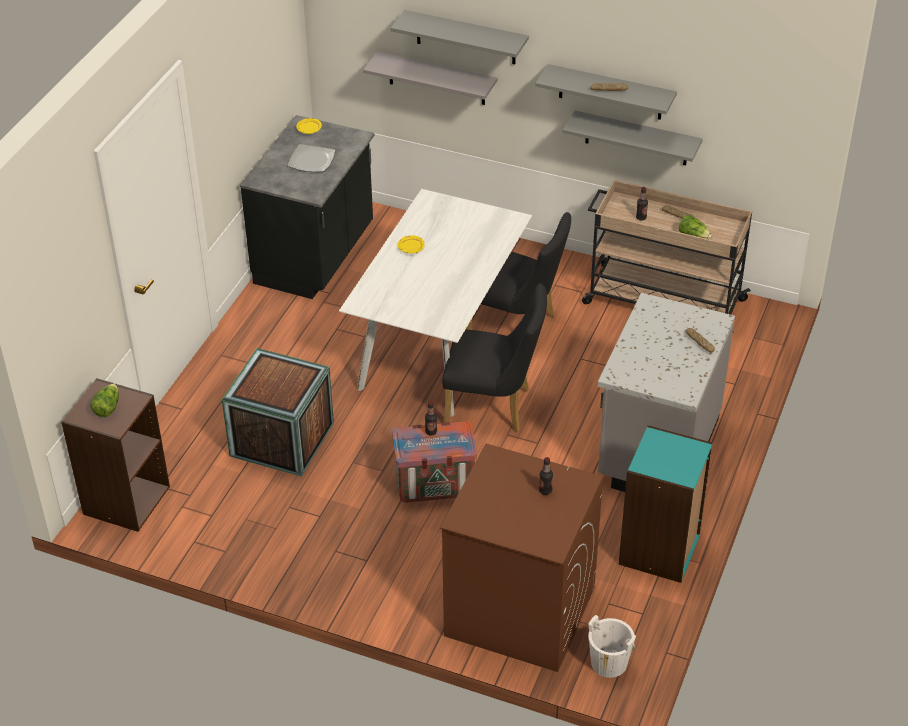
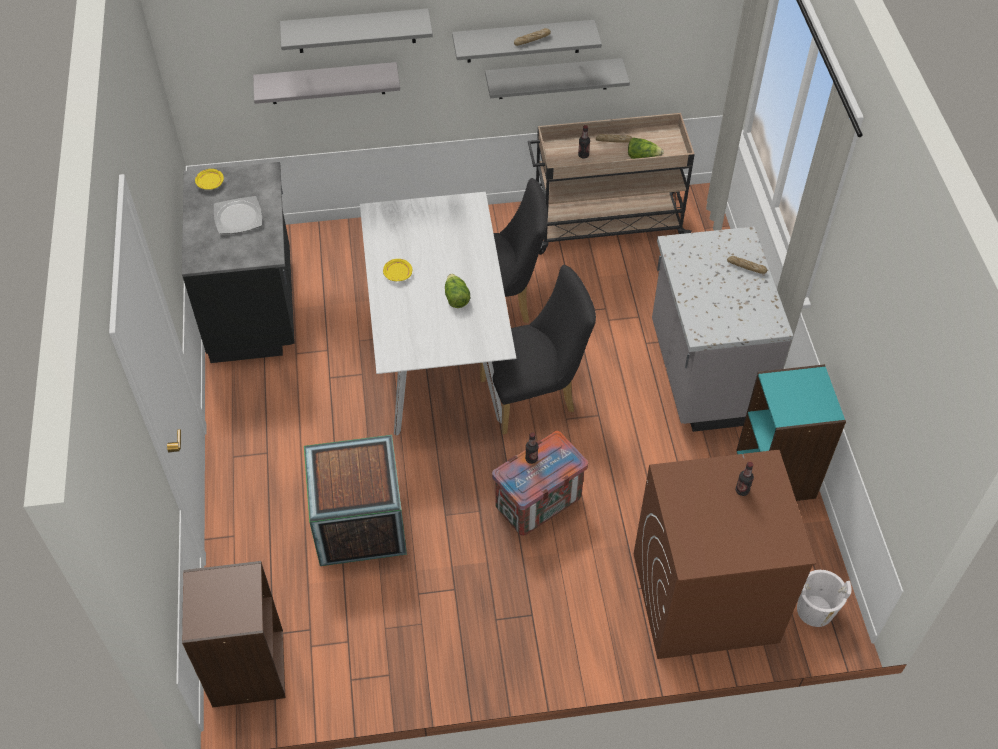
camera: 30 degrees left, 10 degrees up
(107, 407) = (221, 600): lettuce -> lettuce (456, 297)

